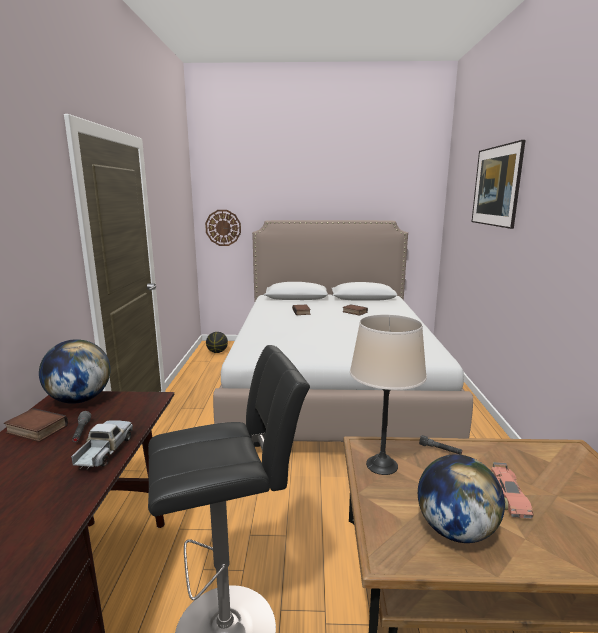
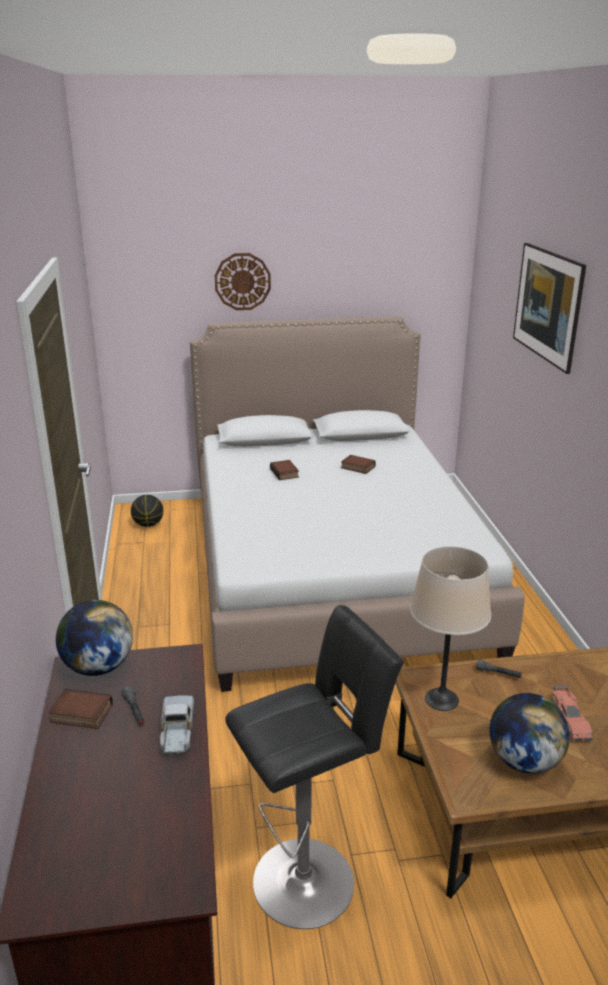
camera: 10 degrees left, 10 degrees up
(223, 227) = (141, 334): wall clock -> wall clock (242, 281)

